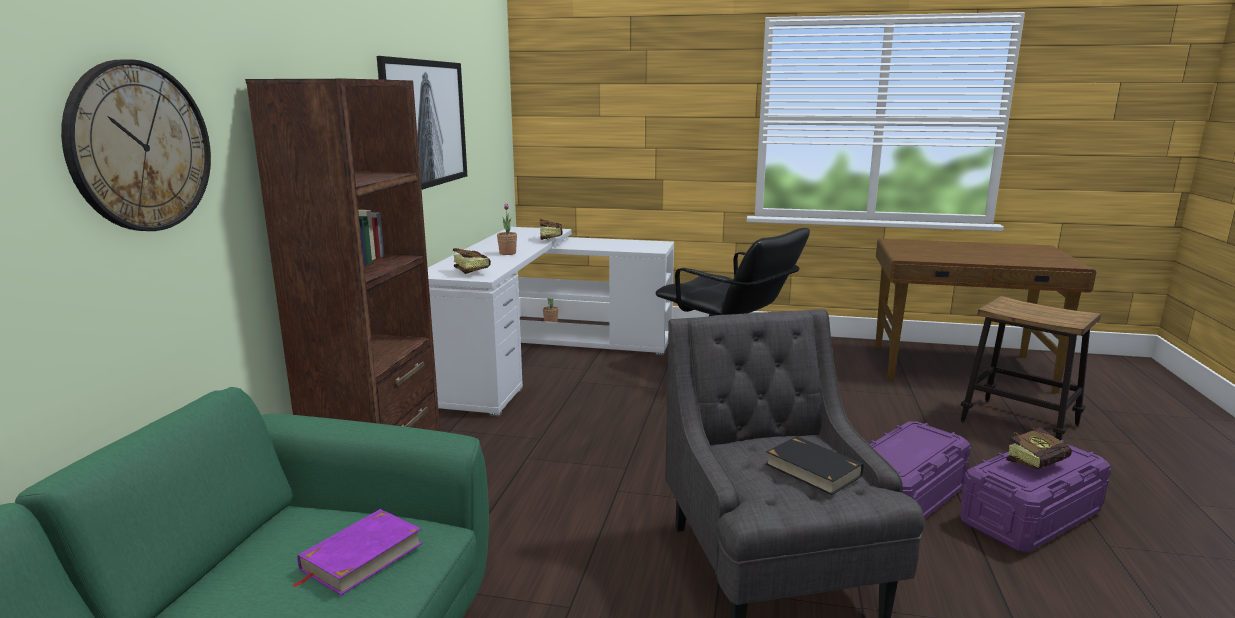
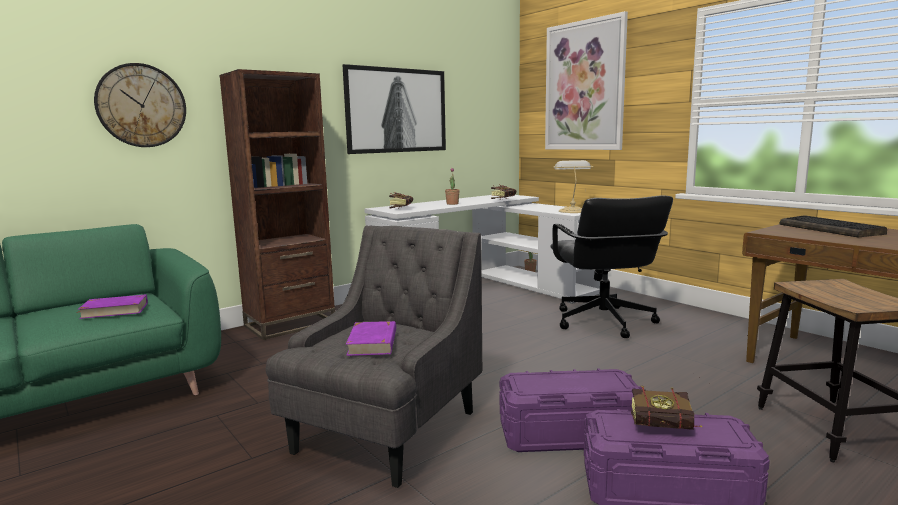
camera: 40 degrees right, 5 degrees down
(618, 89) = (584, 86): none -> picture
(643, 245) = (572, 211): none -> table lamp
(812, 470) = (373, 343): black book -> purple book
(931, 248) = (831, 229): none -> keyboard

